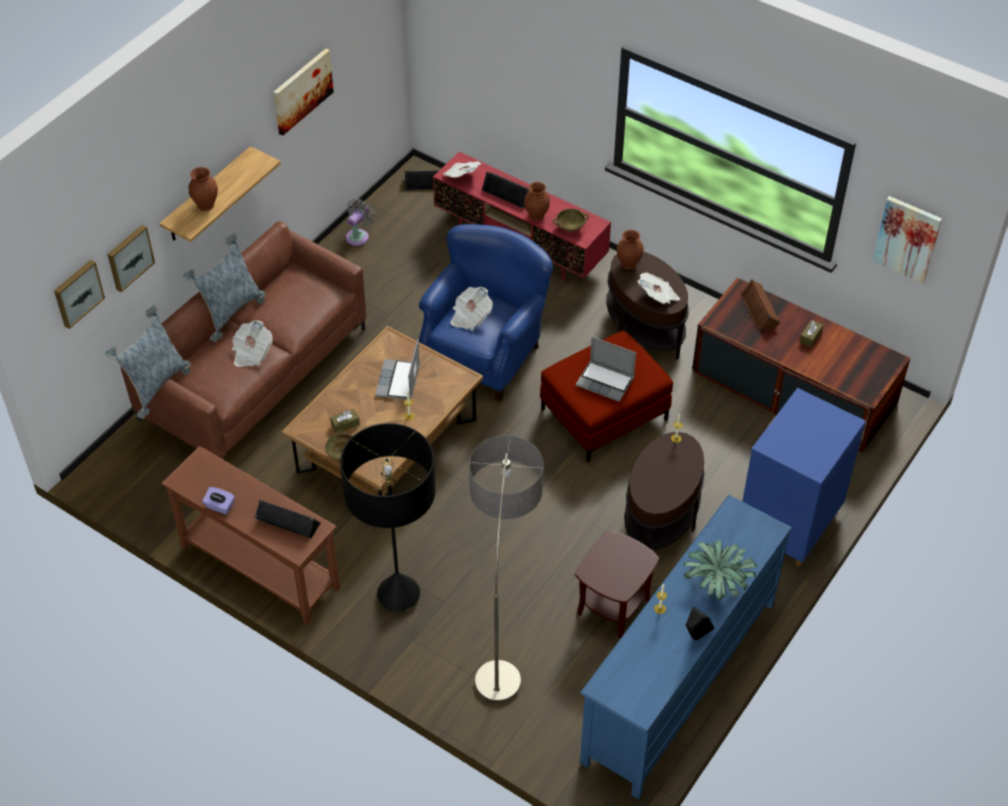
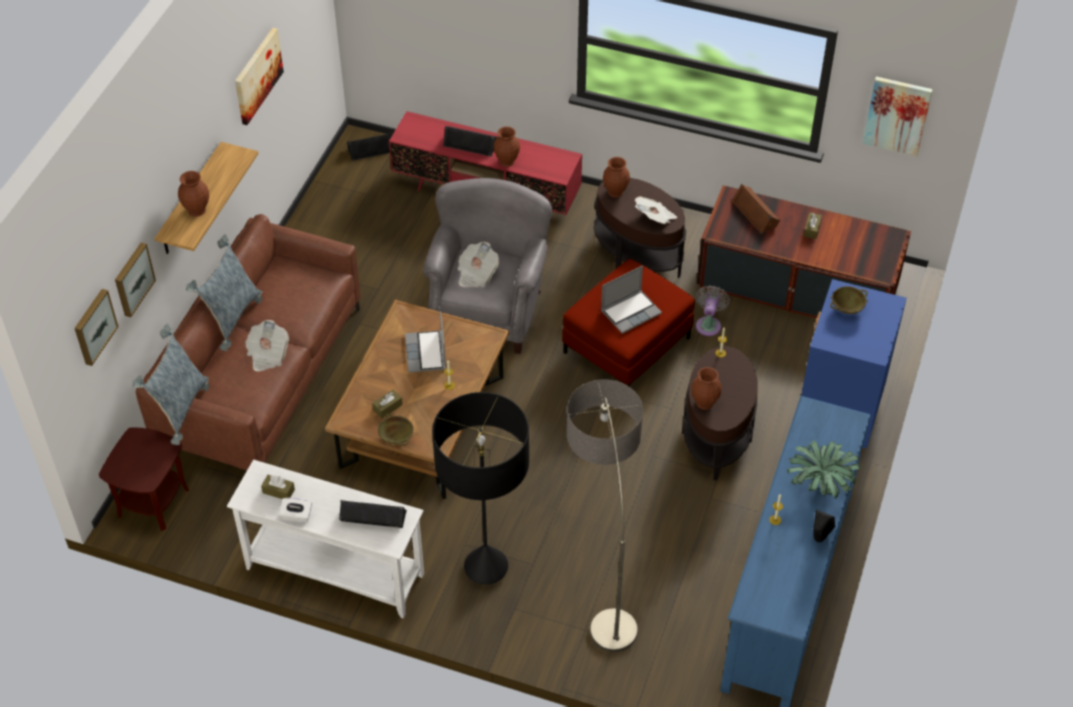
camera: 15 degrees left, 0 degrees up
(211, 480) = (278, 491): none -> brown tissue box
(219, 506) = (296, 516): purple tissue box -> white tissue box
(259, 567) = (334, 571): brown console table -> white console table
(358, 236) = (320, 216): grey fan -> grey fan (709, 324)
(462, 176) = (418, 135): newspaper -> none
(485, 352) = (488, 308): blue armchair -> grey armchair
(570, 227) = (544, 167): beige bowl -> beige bowl (847, 308)
(606, 381) = (631, 312): laptop -> laptop turned 45 degrees counterclockwise
(613, 606) = (699, 531): brown side table -> brown side table (153, 502)
(643, 483) = (704, 403): none -> brown vase

